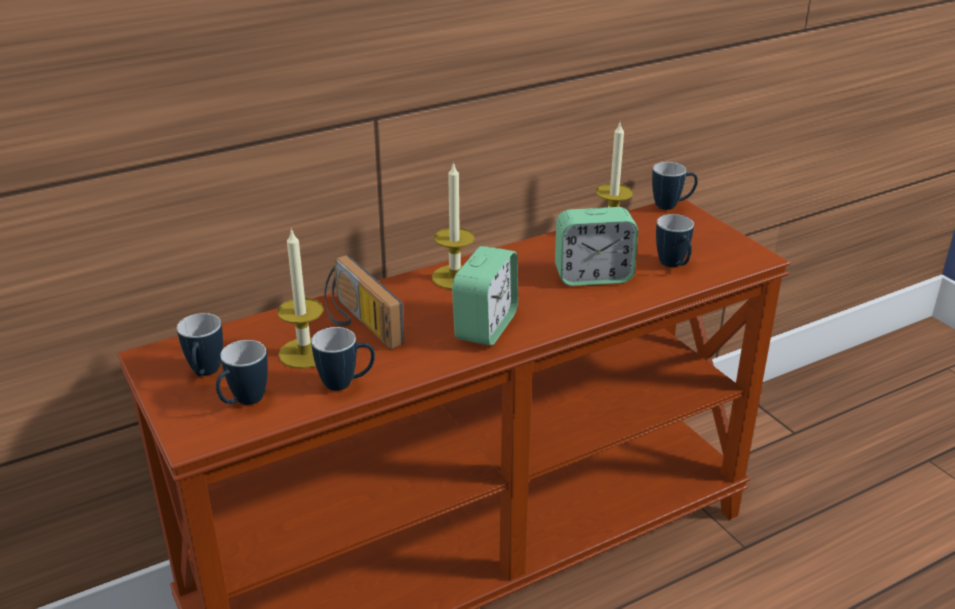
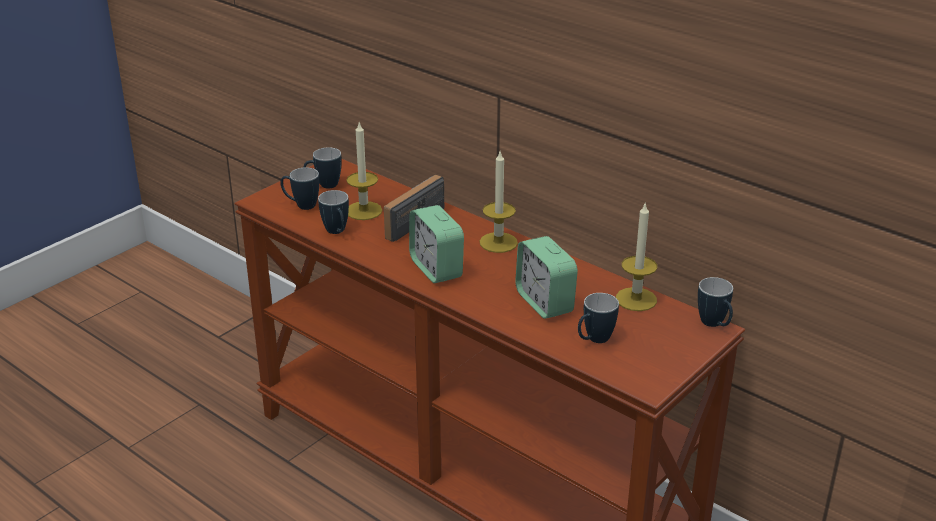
camera: 70 degrees right, 0 degrees up
(485, 326) = (436, 269): alarm clock -> alarm clock turned 60 degrees clockwise

